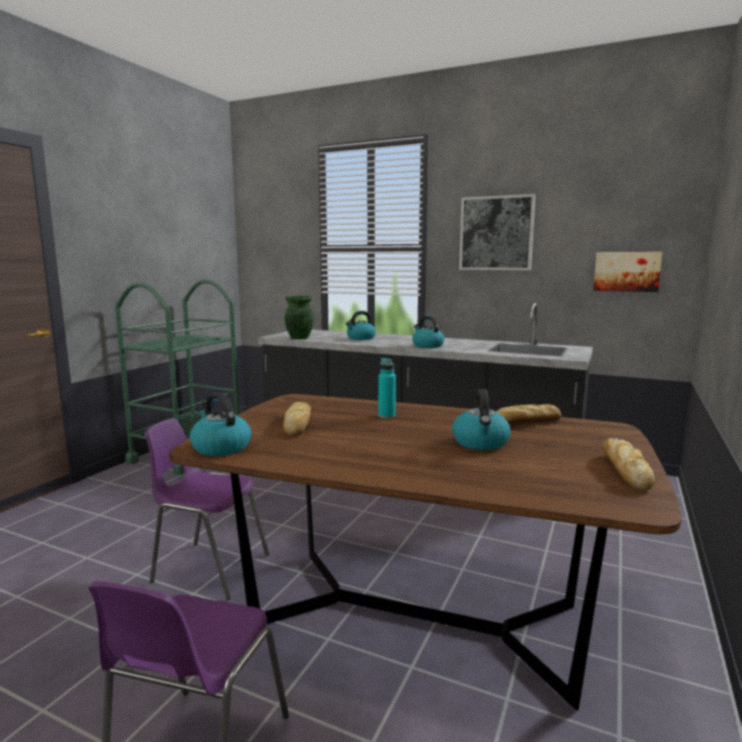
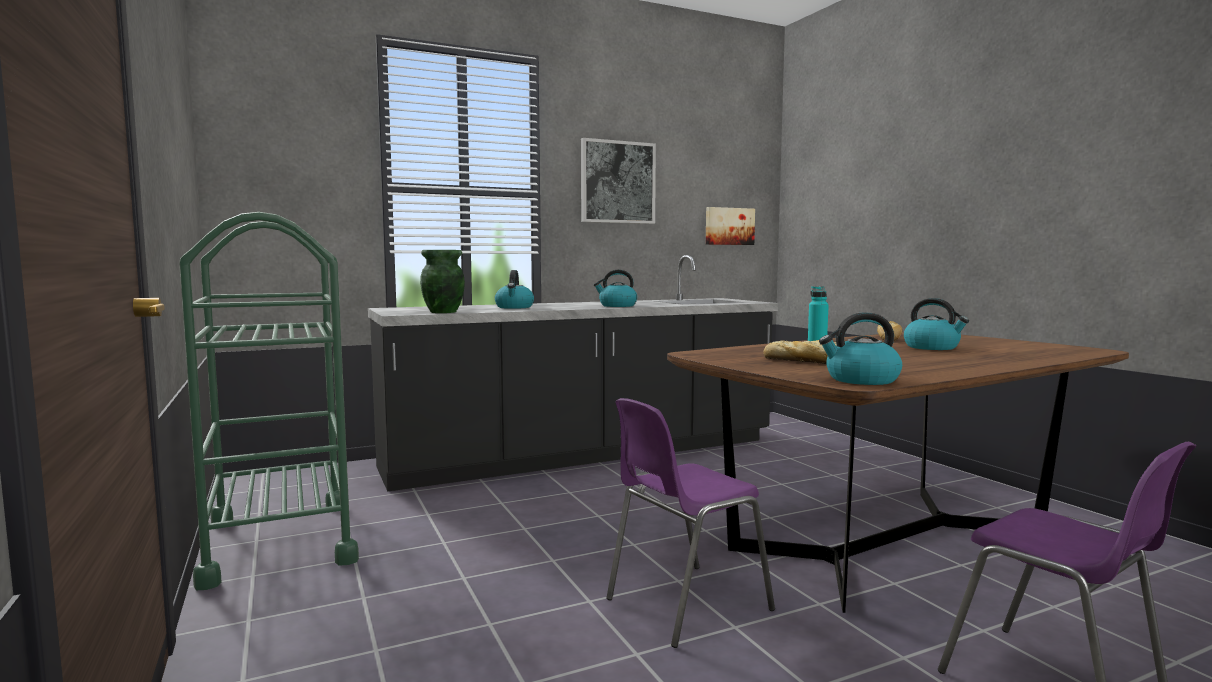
camera: 50 degrees left, 5 degrees down
(624, 470) = (1024, 343): bread -> none

